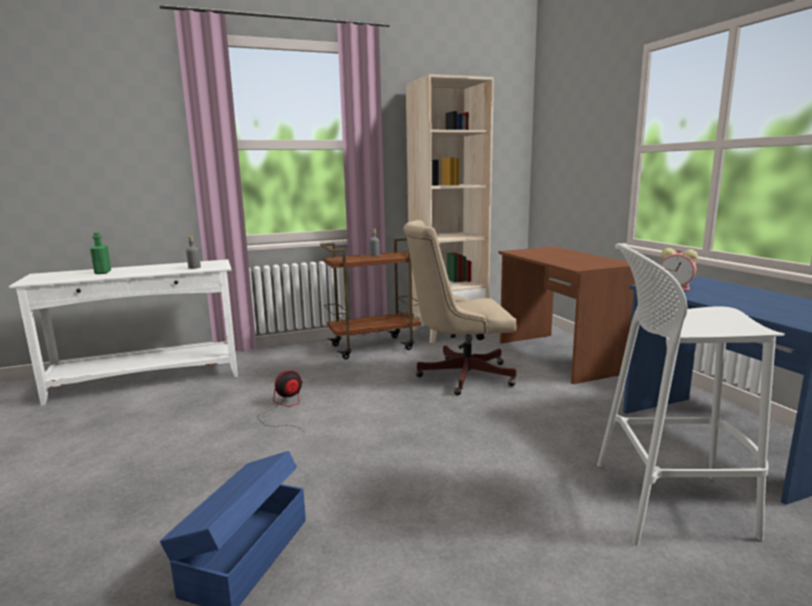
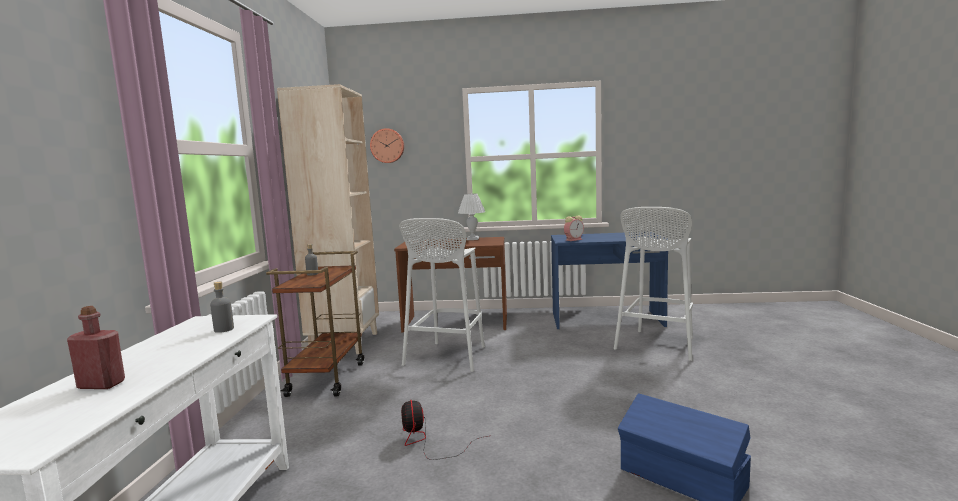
camera: 65 degrees left, 5 degrees down
(103, 272) = (101, 385): green bottle -> red bottle
(459, 375) = (447, 357): beige office chair -> white stool
(567, 132) = (387, 145): none -> wall clock
(596, 259) = (473, 239): none -> white table lamp

